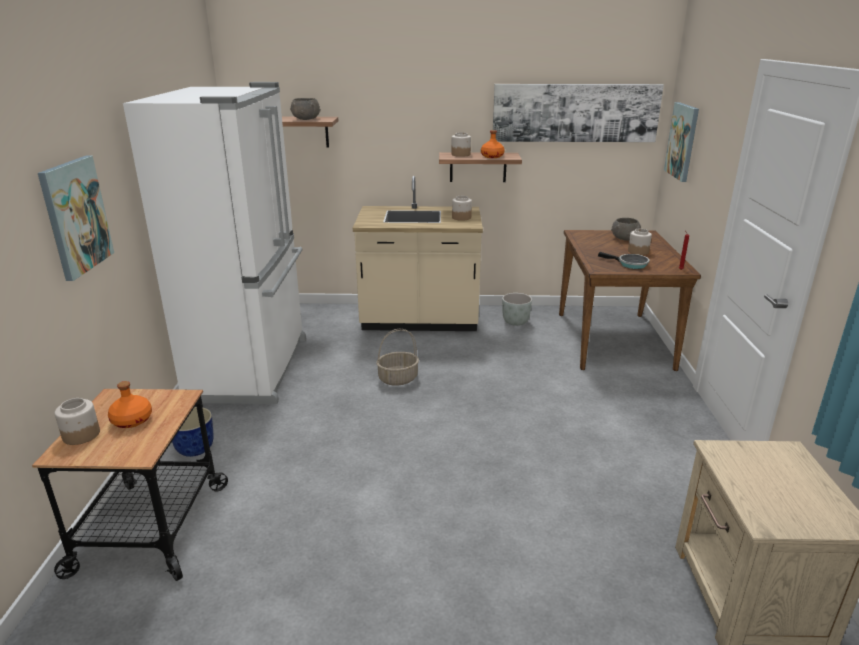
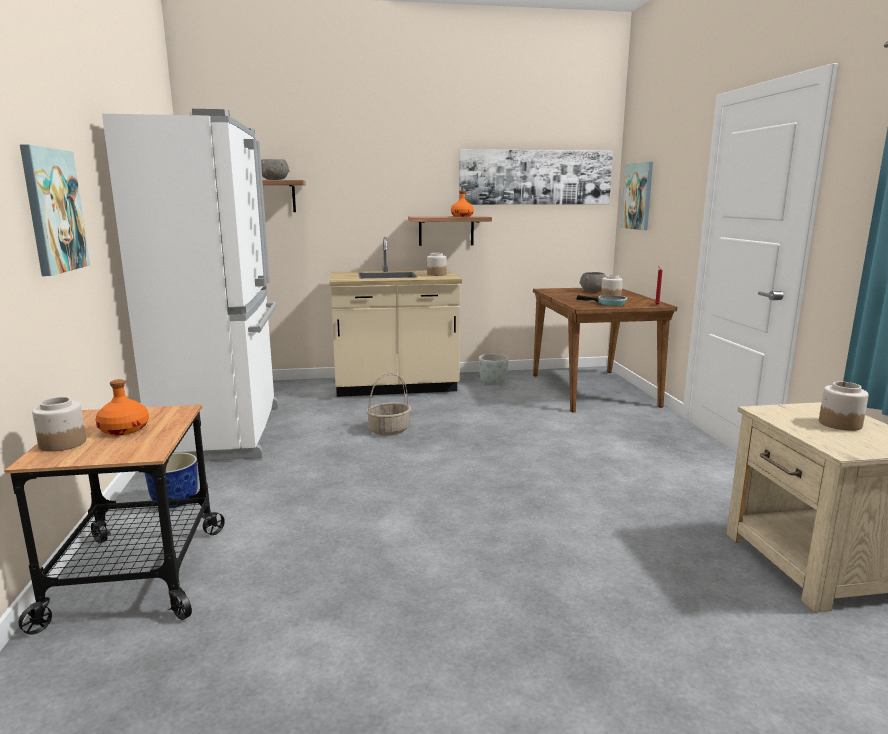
camera: 10 degrees left, 10 degrees down
(461, 154) = (430, 216): jar -> jar (839, 424)

